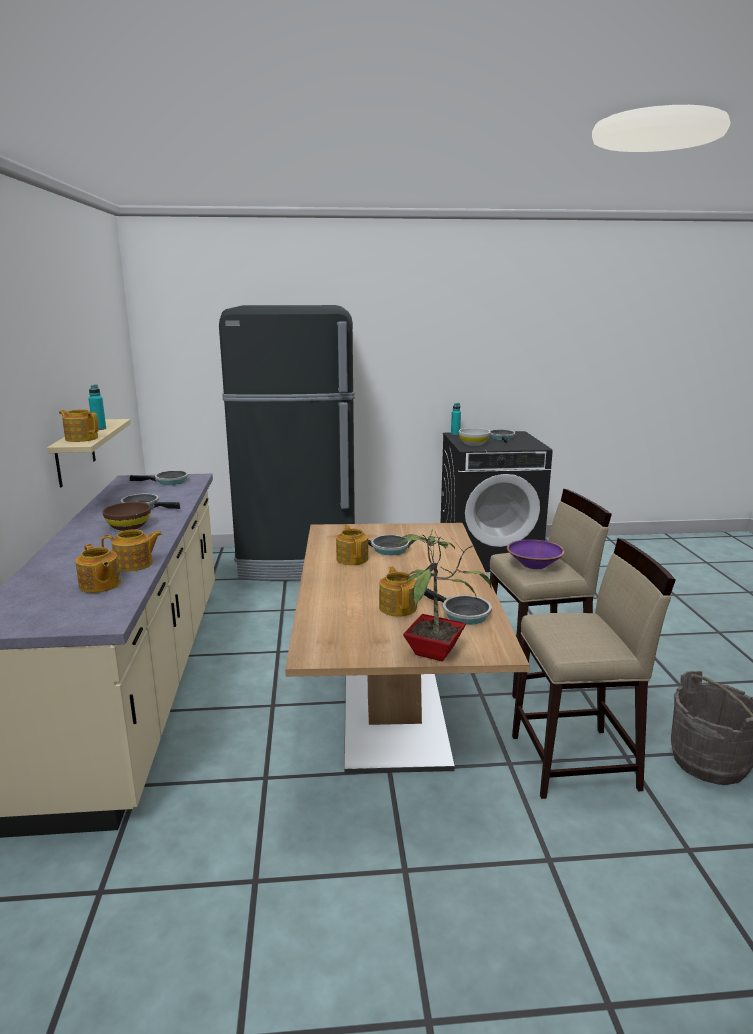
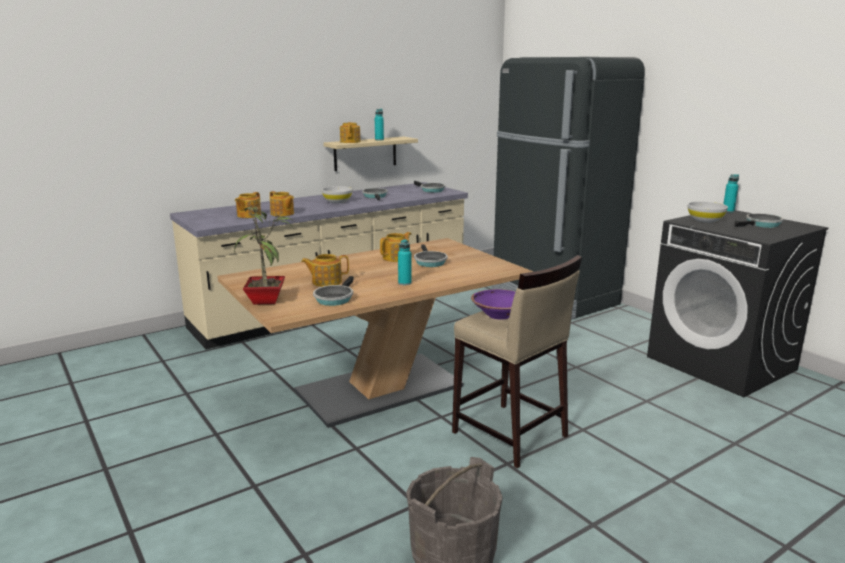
camera: 60 degrees right, 0 degrees up
(129, 526) = (337, 201): brown bowl -> white bowl
(398, 607) = (326, 282): teapot -> teapot turned 150 degrees counterclockwise
(444, 573) = (404, 283): none -> turquoise bottle
(575, 762) = (383, 478): beige stool -> none

